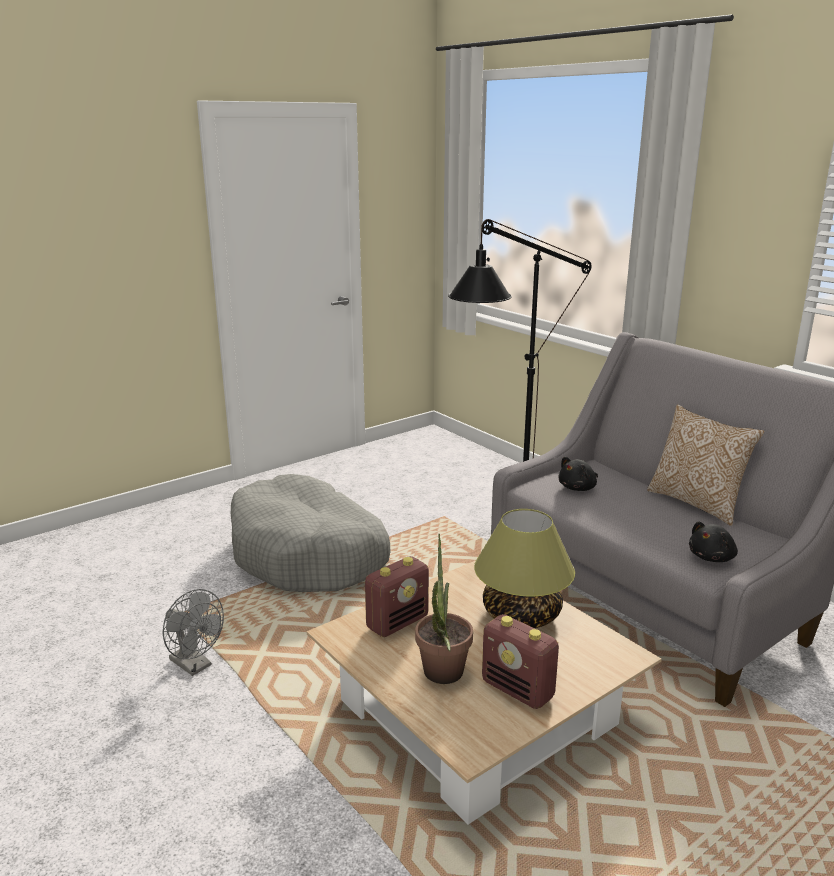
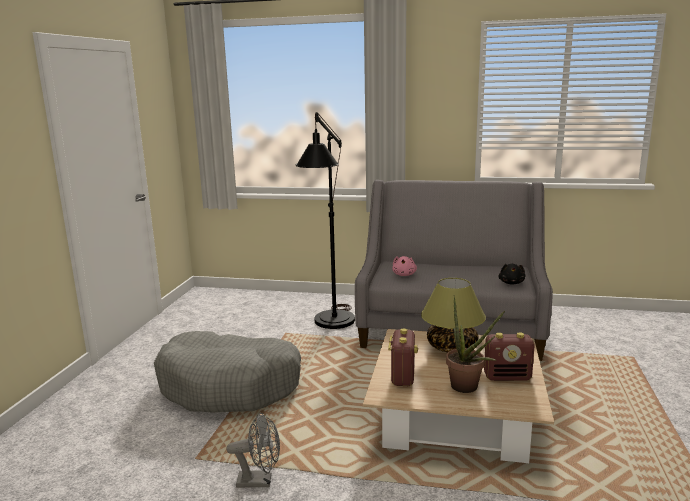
camera: 40 degrees left, 5 degrees down
(578, 488) = (404, 274): black plush toy -> pink plush toy
(697, 503) = (465, 264): pillow -> none

